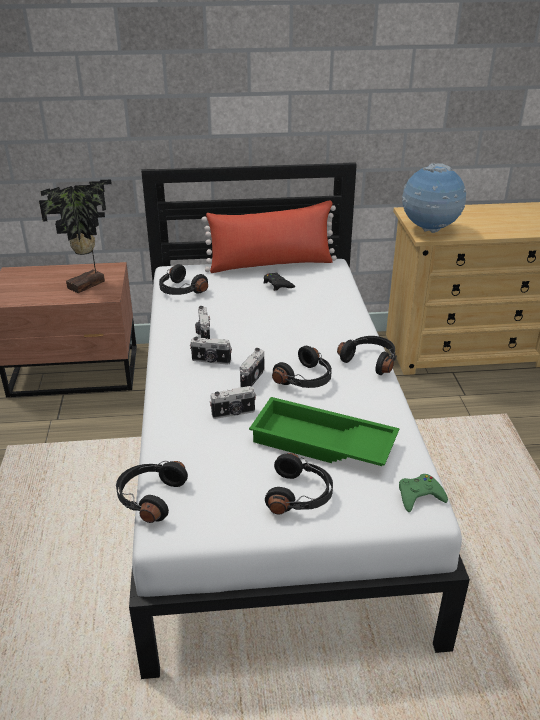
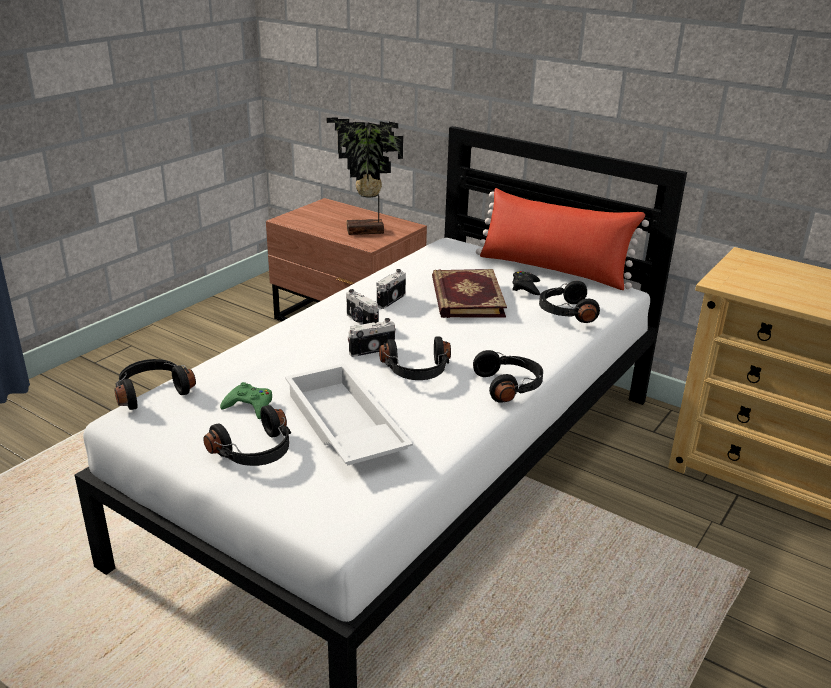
camera: 40 degrees right, 5 degrees down
(180, 290) = (429, 260): black headphones -> black headphones (565, 312)
(233, 413) = (311, 368): camera -> none
(252, 309) = (465, 297): none -> book
(321, 444) = (342, 426): green tray -> white tray
(419, 496) = (352, 514): green game controller -> green game controller (249, 405)
(429, 230) = (736, 279): globe -> none

